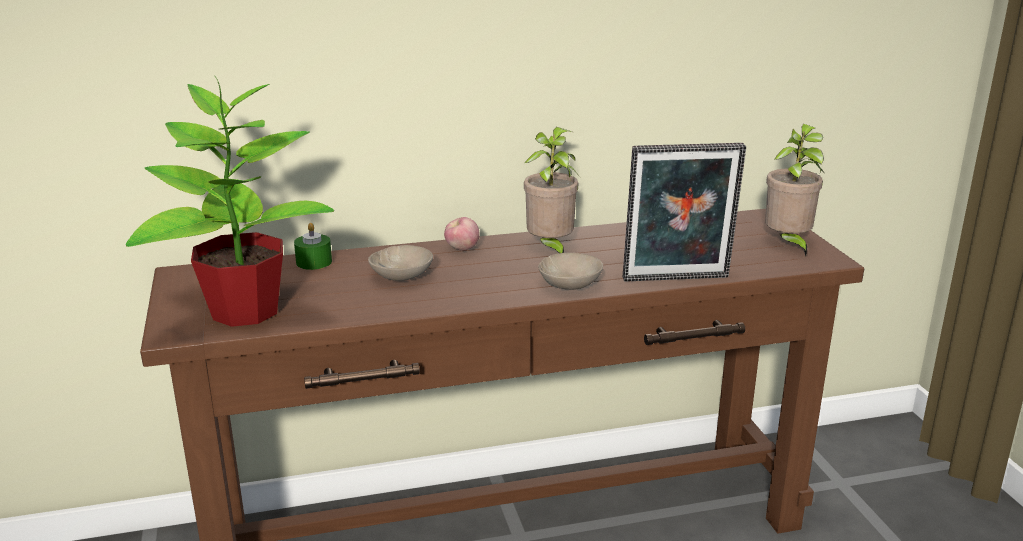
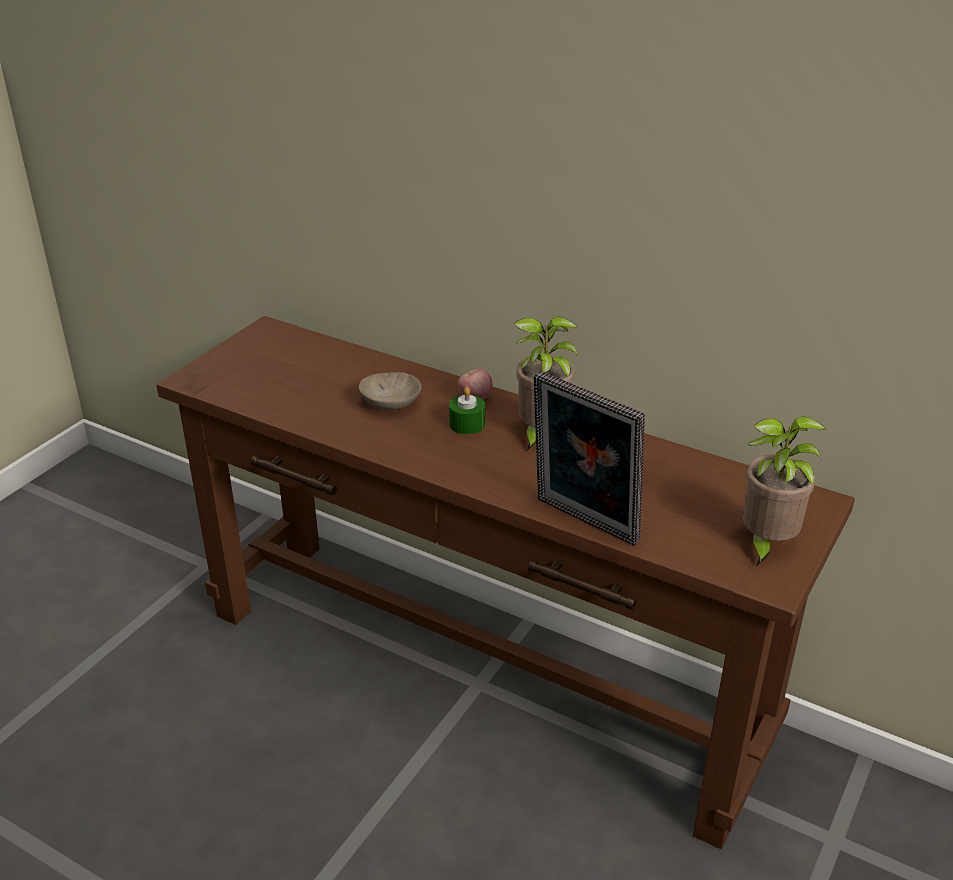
camera: 45 degrees right, 10 degrees up
(243, 311) = (250, 382): potted plant -> none
(314, 262) = (357, 359): green candle -> green candle (467, 424)
(571, 284) = (492, 479): beige bowl -> none

